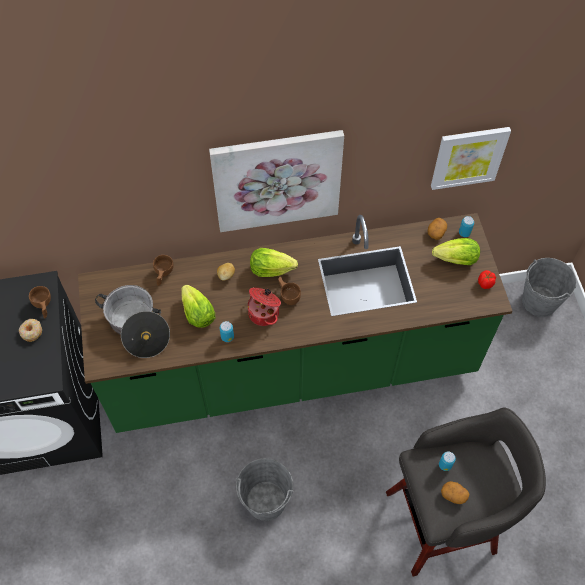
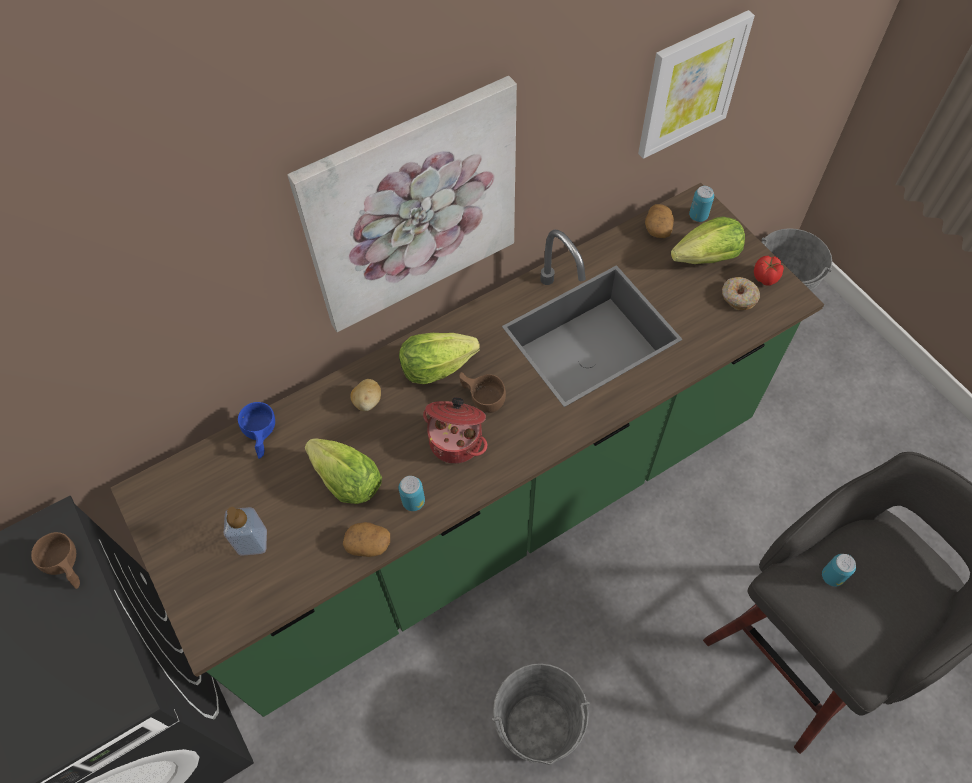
camera: 20 degrees left, 0 degrees up
(31, 332) = (61, 622): donut -> donut (738, 297)
(137, 327) = (252, 541): cooking pot -> soap dispenser
(163, 274) = (261, 437): brown cup -> blue cup
(454, 495) = (869, 619): potato -> potato (368, 544)

